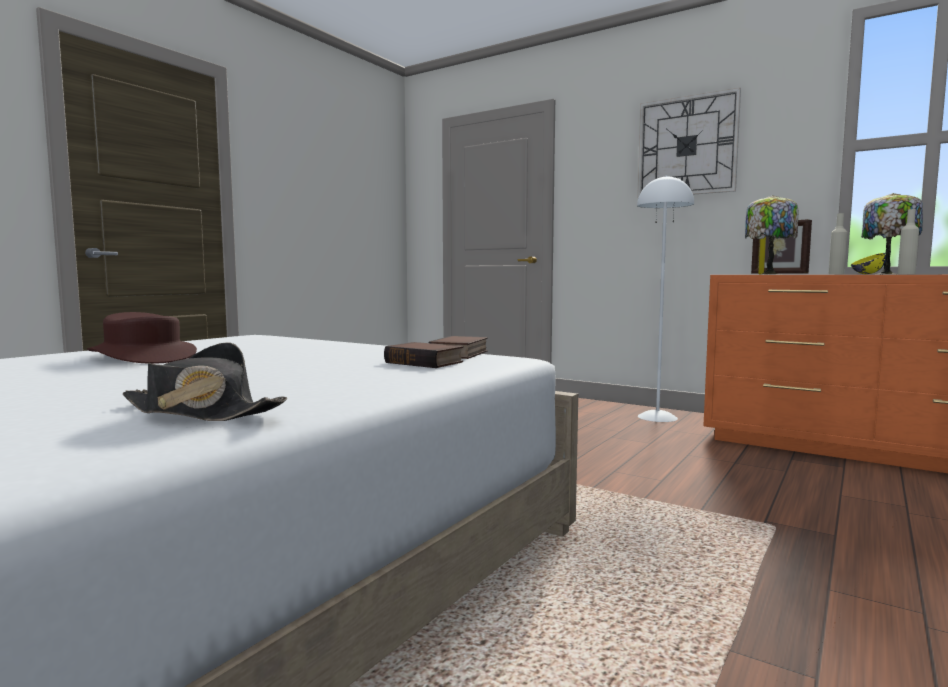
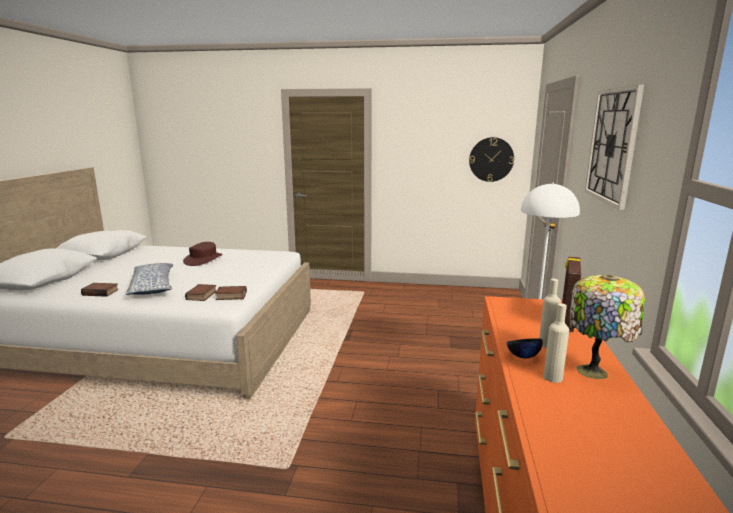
camera: 65 degrees right, 10 degrees up
(200, 412) = (101, 292): black hat -> book
(275, 380) = (153, 286): none -> pillow
(373, 208) = (491, 159): none -> wall clock
(768, 274) = (514, 316): table lamp -> none
(867, 274) = (523, 356): yellow bowl -> black bowl

